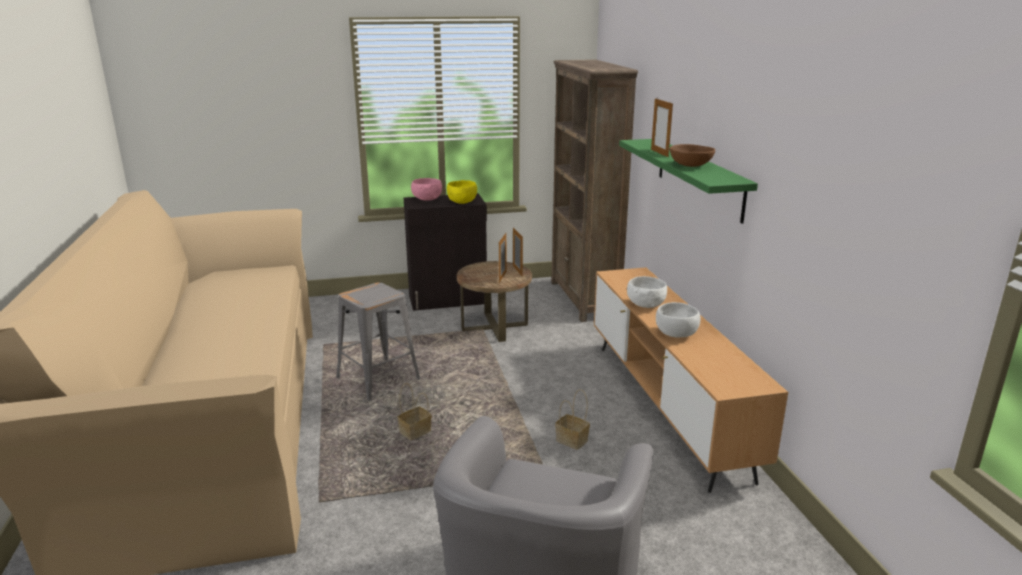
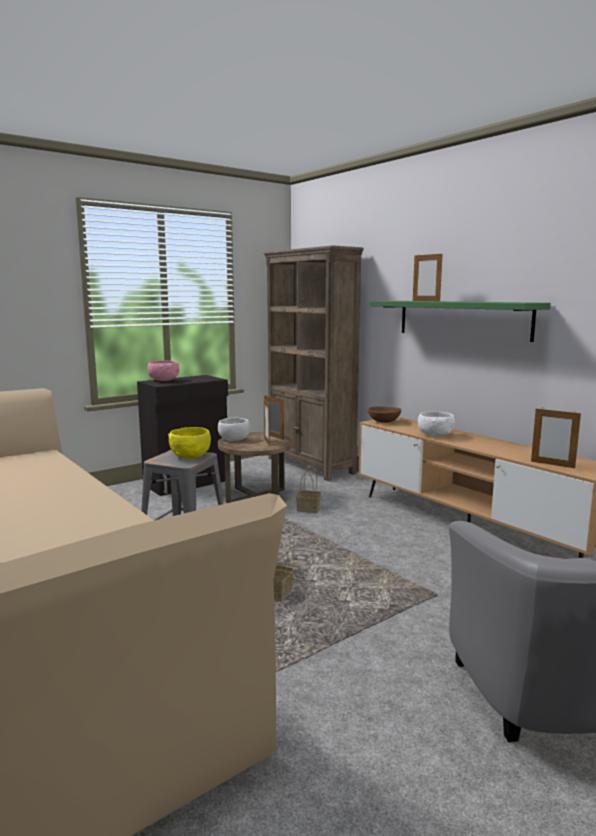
camera: 25 degrees left, 10 degrees down
(462, 202) = (202, 379): yellow bowl -> yellow bowl (190, 456)
(573, 440) = (429, 566): basket -> basket (309, 509)
(676, 334) = (491, 448): white bowl -> white bowl (234, 439)
(691, 165) = (473, 301): brown bowl -> brown bowl (384, 421)
(706, 369) = (552, 464): none -> picture frame

